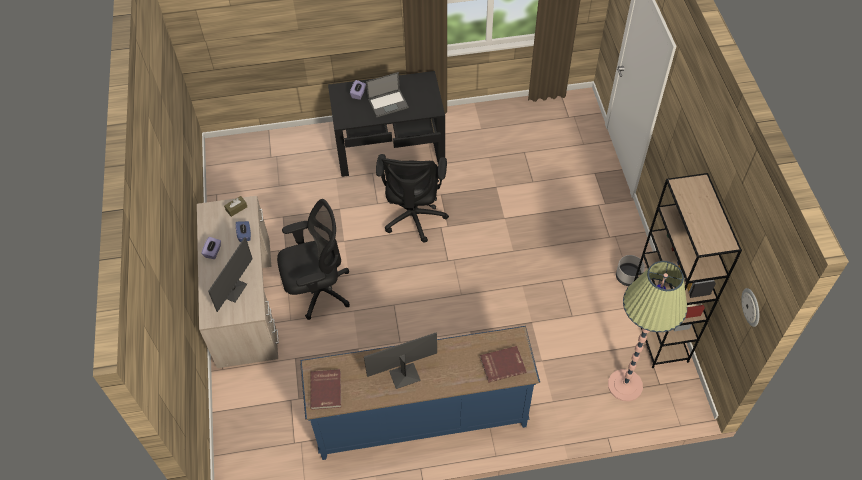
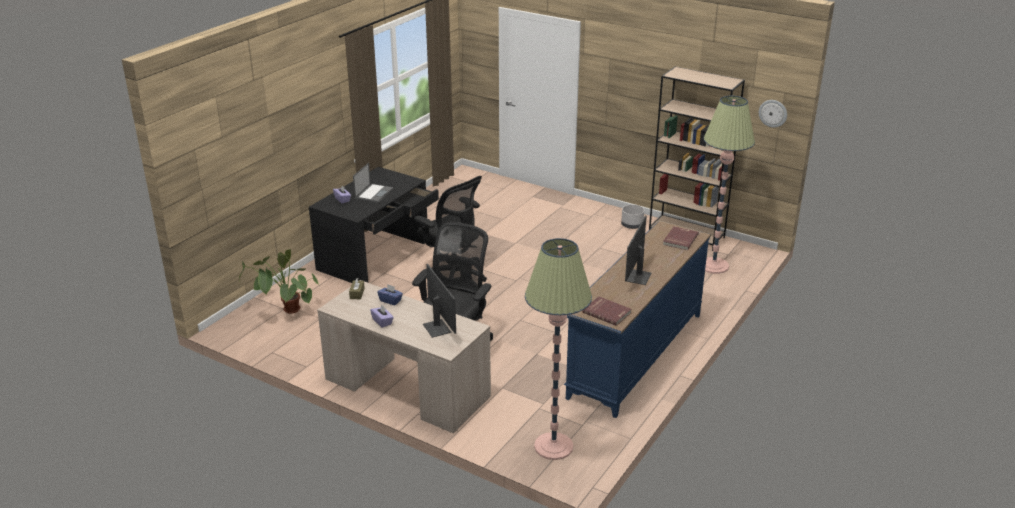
camera: 50 degrees left, 25 degrees down
(253, 442) = (553, 446): none -> floor lamp
(266, 161) = (284, 312): none -> potted plant

